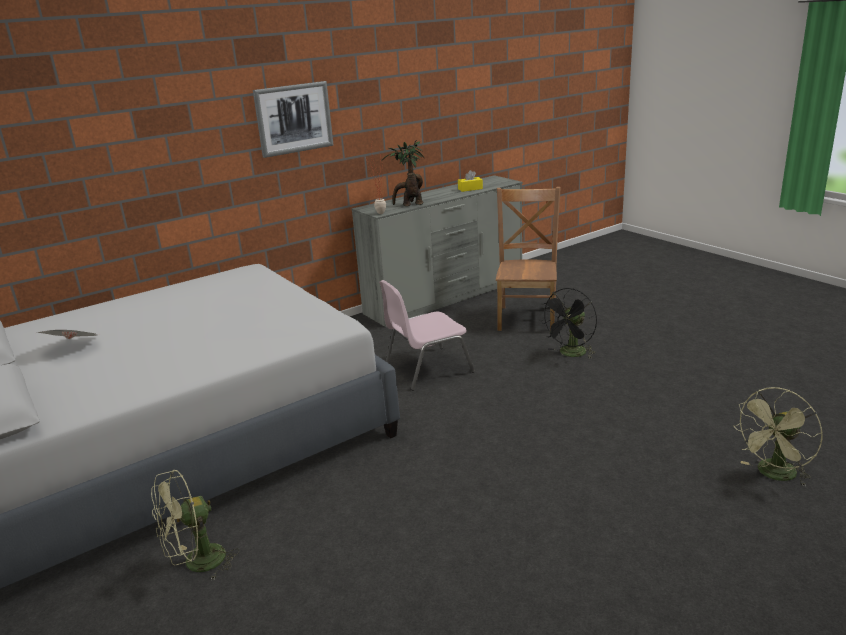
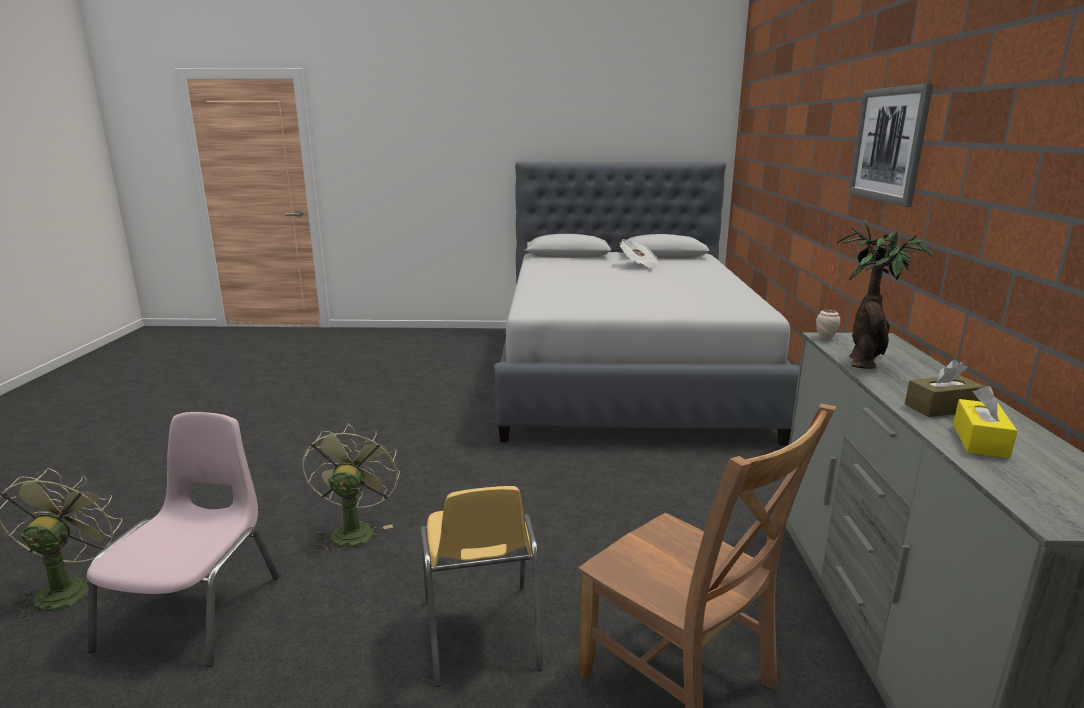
camera: 125 degrees right, 5 degrees down
(197, 564) = (476, 363): green fan -> green fan (353, 529)
(426, 369) = (606, 501): pink chair -> pink chair (196, 610)
(447, 193) = (941, 408): none -> brown tissue box
(570, 354) = (481, 634): black fan -> yellow chair

